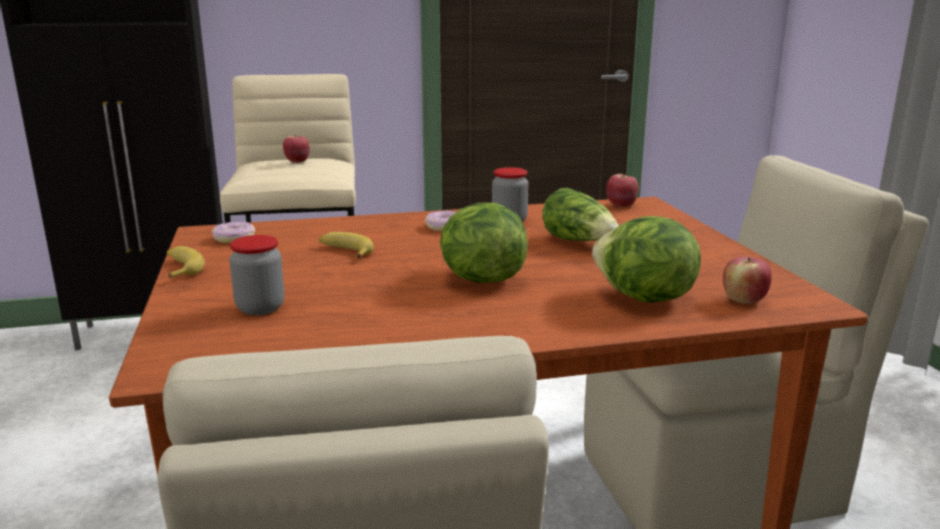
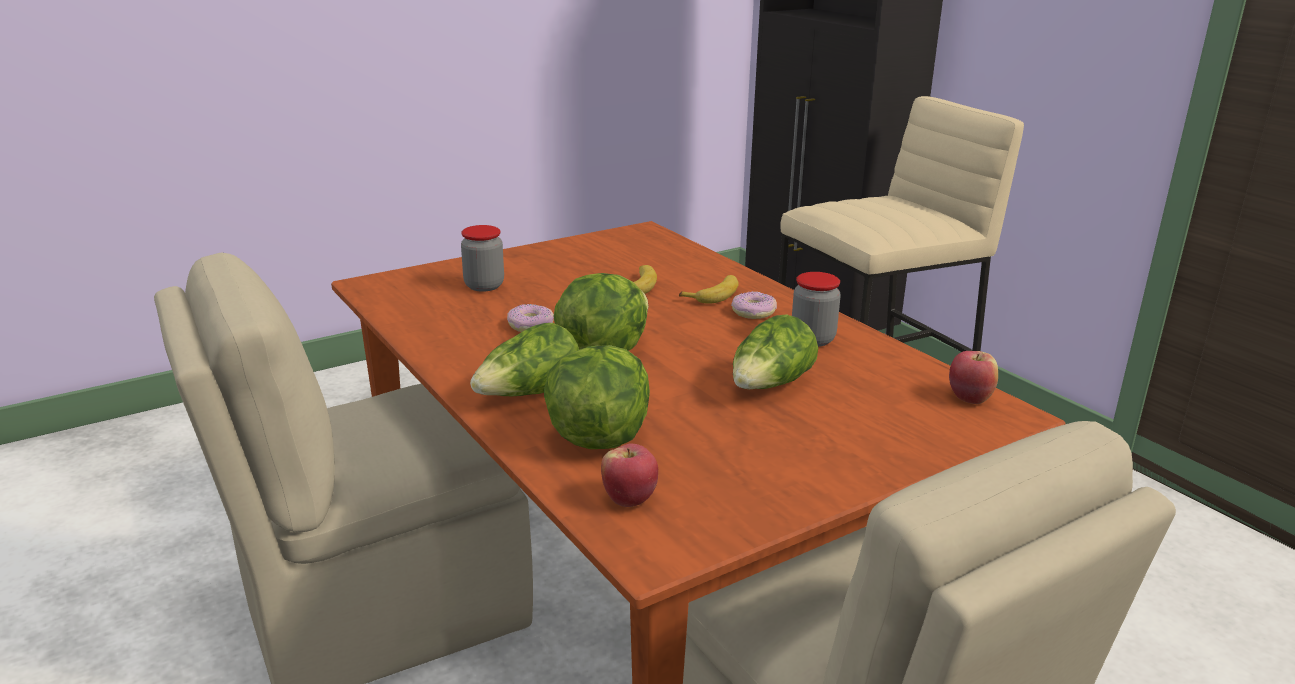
camera: 70 degrees right, 5 degrees up
(181, 269) = (550, 245): banana -> banana (713, 295)
(234, 238) = (636, 243): donut -> donut (531, 325)
(297, 161) = (893, 208): apple -> none
(552, 313) = (529, 394): none -> lettuce

